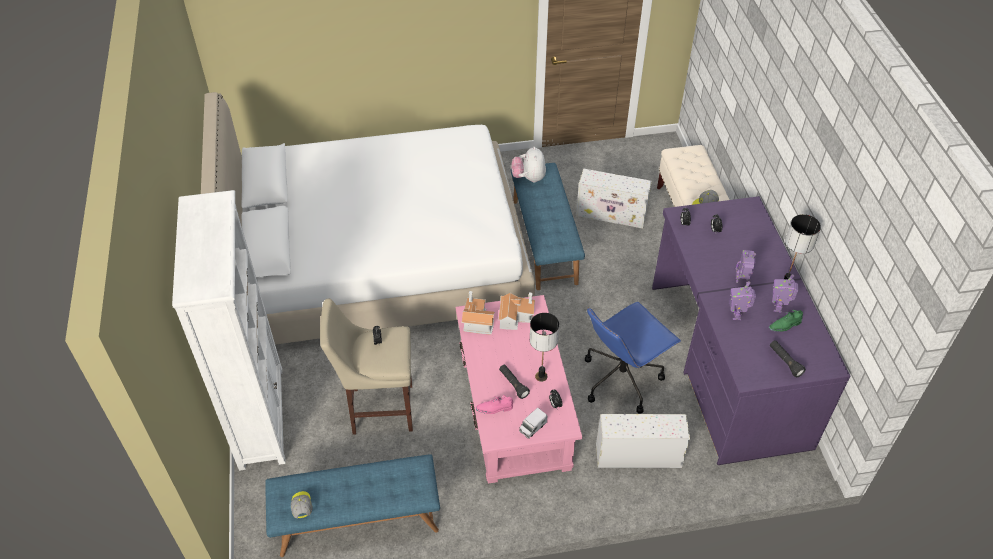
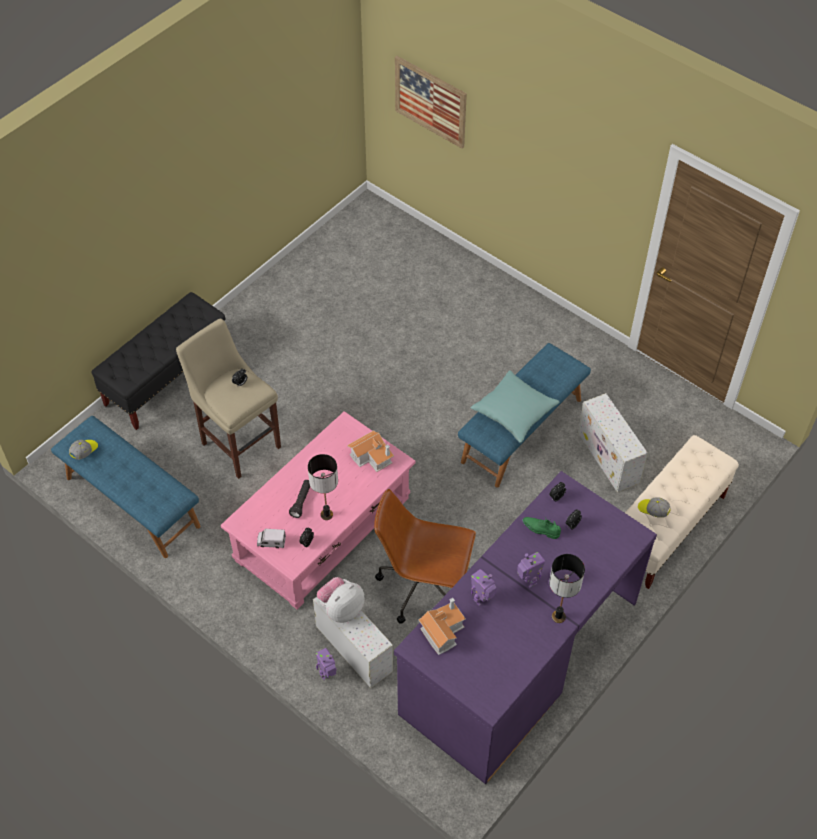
camera: 50 degrees right, 5 degrees up
(261, 416) = (167, 378): white bookcase -> black bench
(289, 49) = (430, 101): none -> picture
(379, 262) = (380, 337): white bed -> none
(476, 321) = (342, 434): toy house -> toy house (442, 630)
(494, 408) = (266, 505): pink shoe -> none
(528, 178) = (546, 362): plush toy -> plush toy (341, 609)
(553, 220) = (514, 412): none -> turquoise pillow
(622, 378) = (424, 586): blue office chair -> brown office chair
(778, 307) = (523, 626): toy robot -> toy robot (328, 675)
(784, 325) = (505, 643): green shoe -> green shoe (540, 529)
(785, 362) = (461, 666): black flashlight -> none

